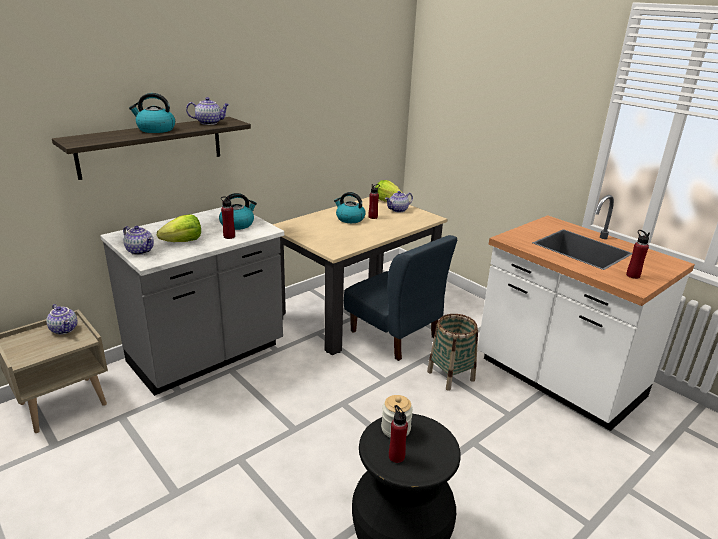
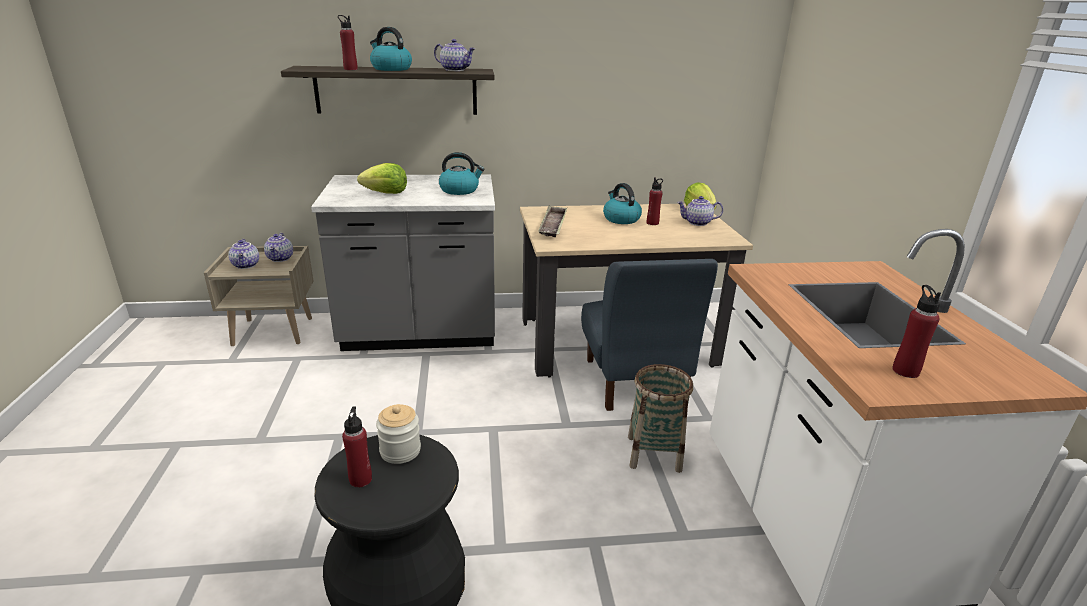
camera: 35 degrees right, 0 degrees up
(141, 251) = (339, 192): teapot -> teapot (246, 265)
(229, 236) = (433, 198): red bottle -> red bottle (350, 69)
(314, 236) = (553, 226): none -> tray

